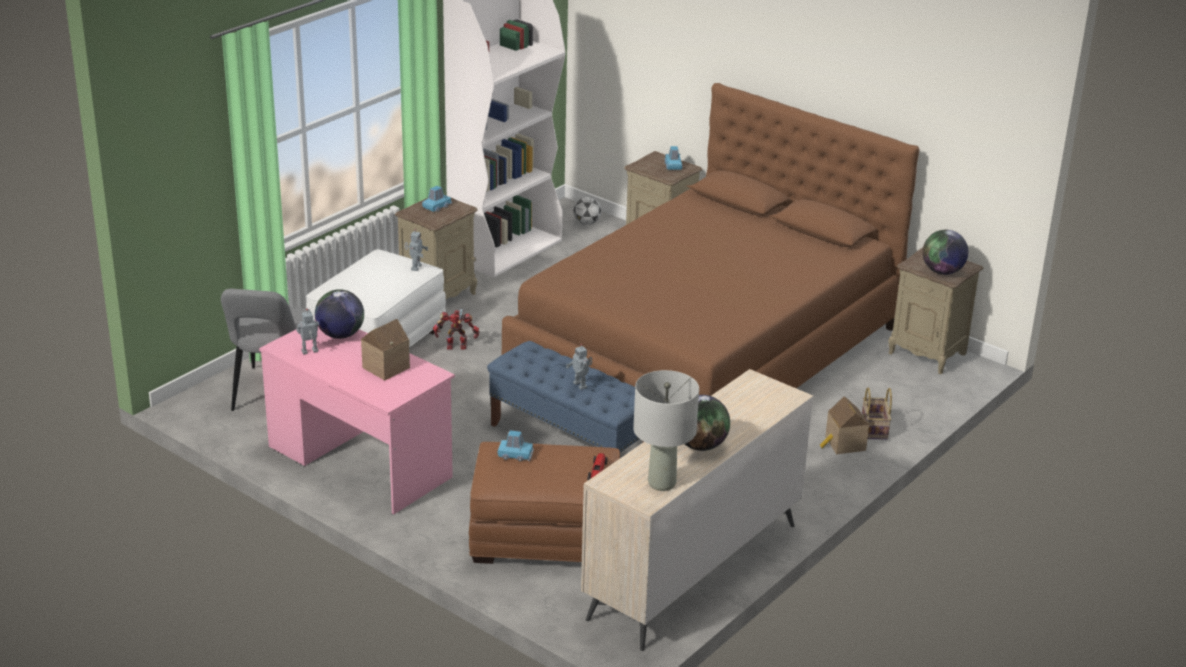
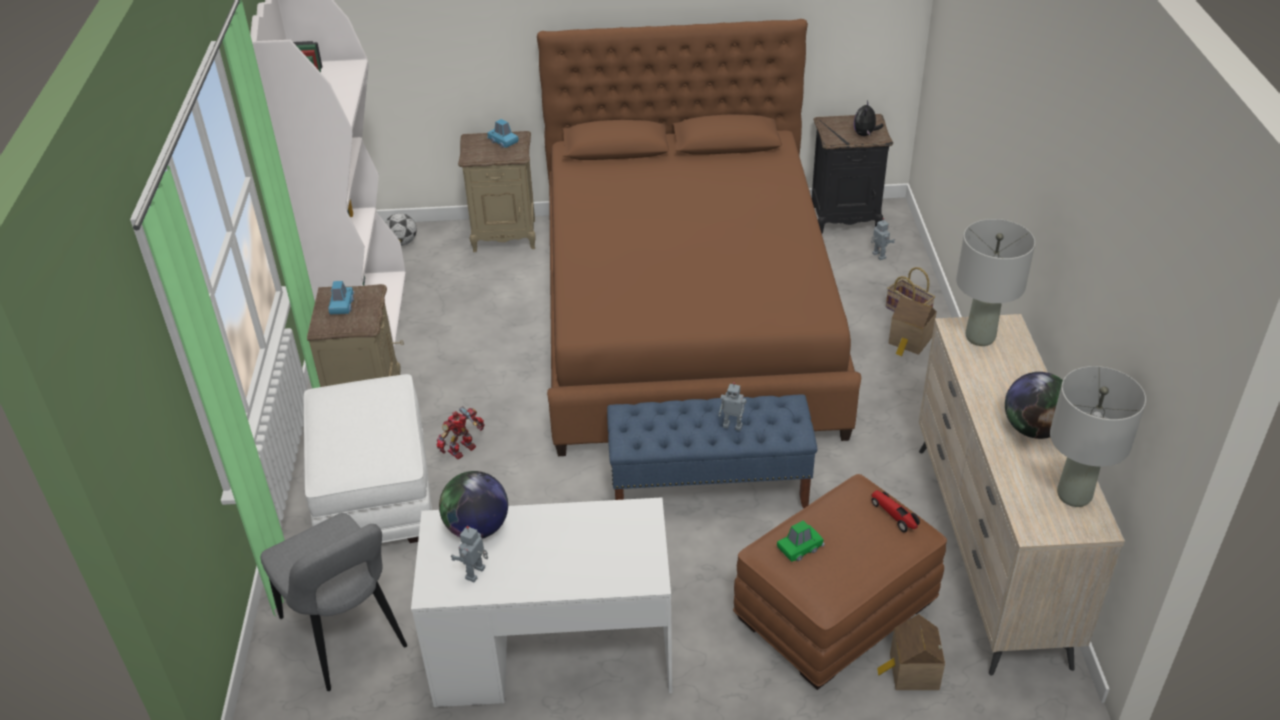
camera: 40 degrees left, 10 degrees up
(359, 462) = (552, 654): pink desk -> white desk
(384, 367) = (582, 538): toy house -> toy house (911, 672)
(415, 267) = (385, 389): toy robot -> toy robot (878, 256)
(515, 455) = (800, 548): blue toy car -> green toy car
(759, 391) = (980, 337): none -> grey table lamp
(927, 354) = (845, 219): beige nightstand -> black nightstand
(942, 272) = (865, 134): globe -> plush toy

